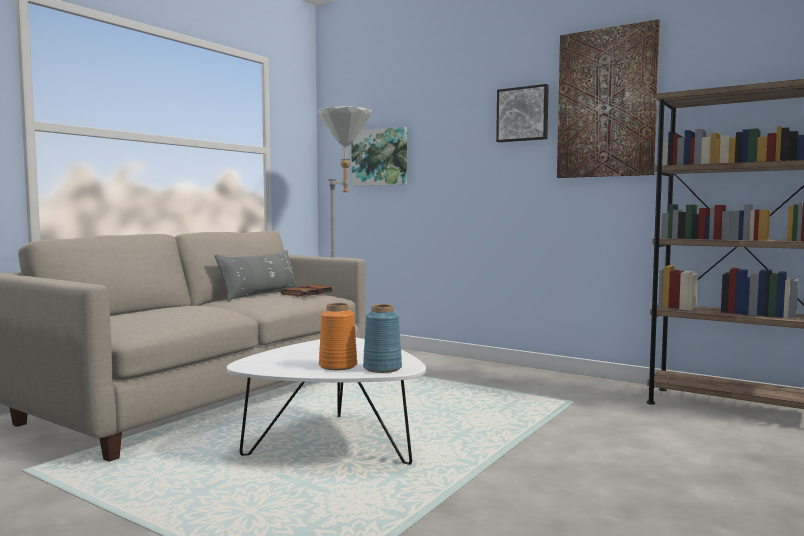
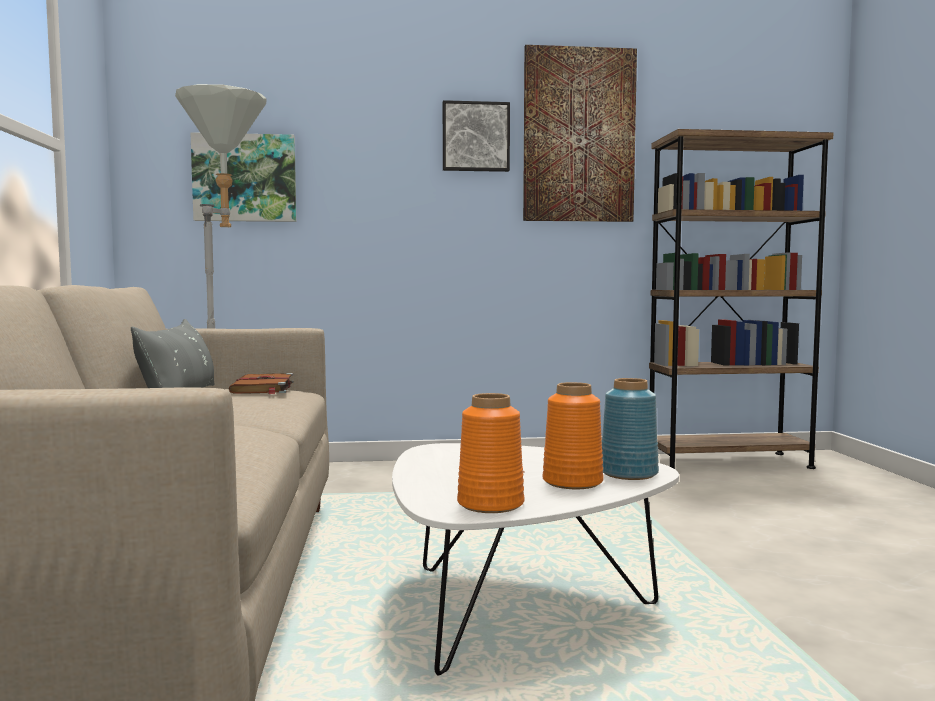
camera: 40 degrees left, 0 degrees up
(267, 366) = (490, 504): none -> orange vase

